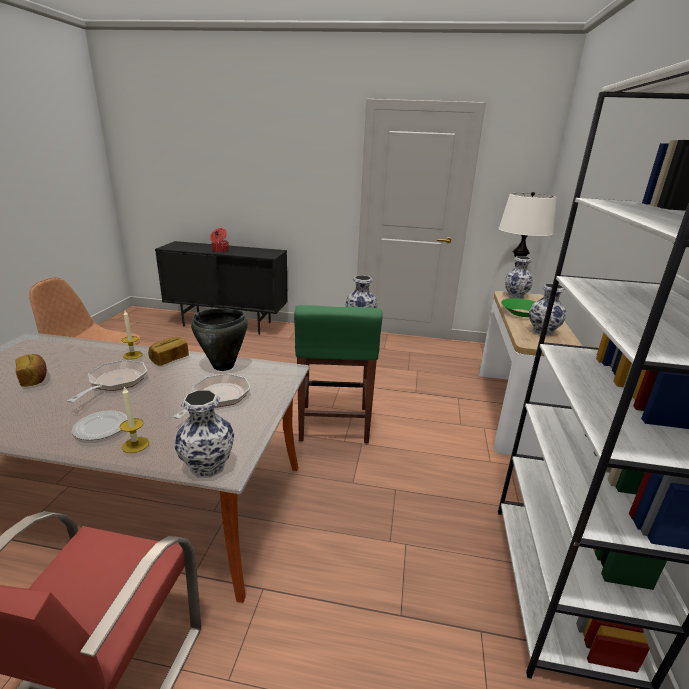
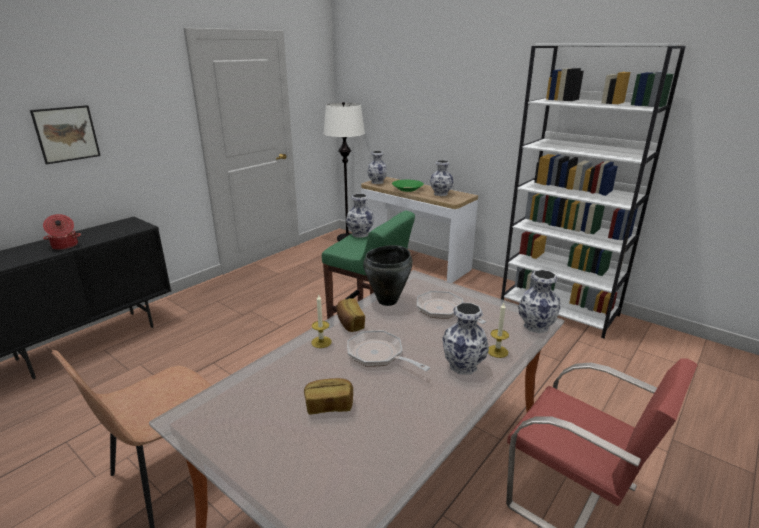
camera: 60 degrees left, 0 degrees up
(101, 427) = (462, 366): plate -> vase
(256, 176) = (66, 134): none -> picture

